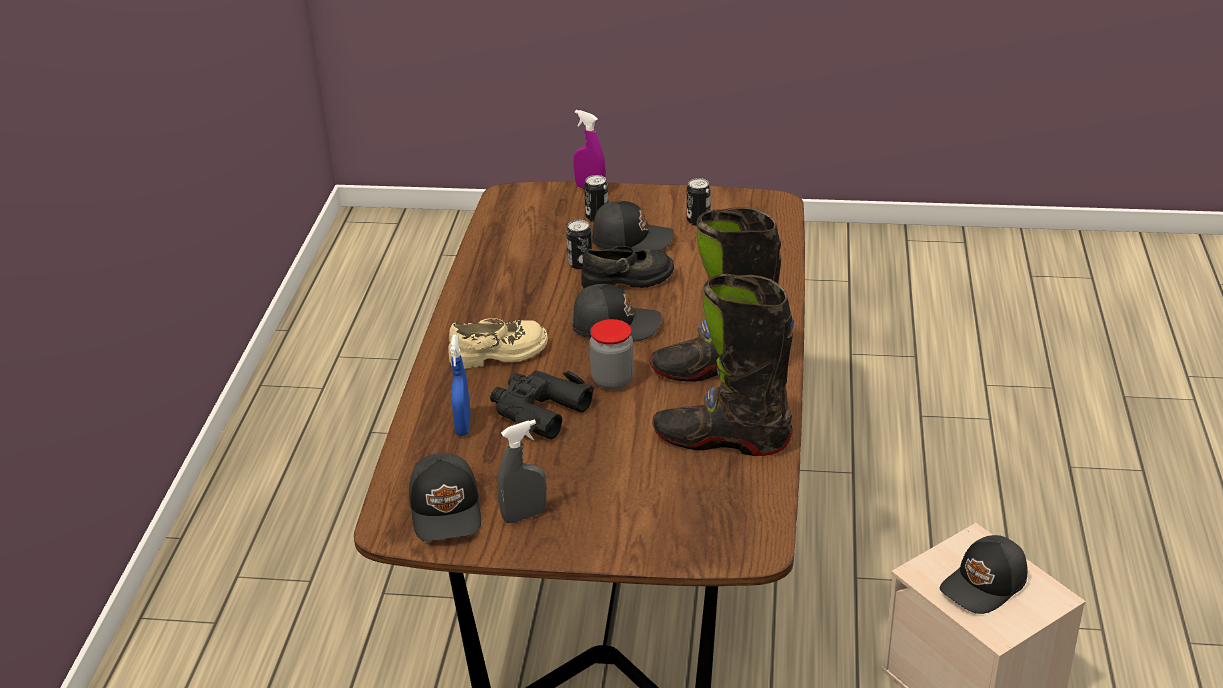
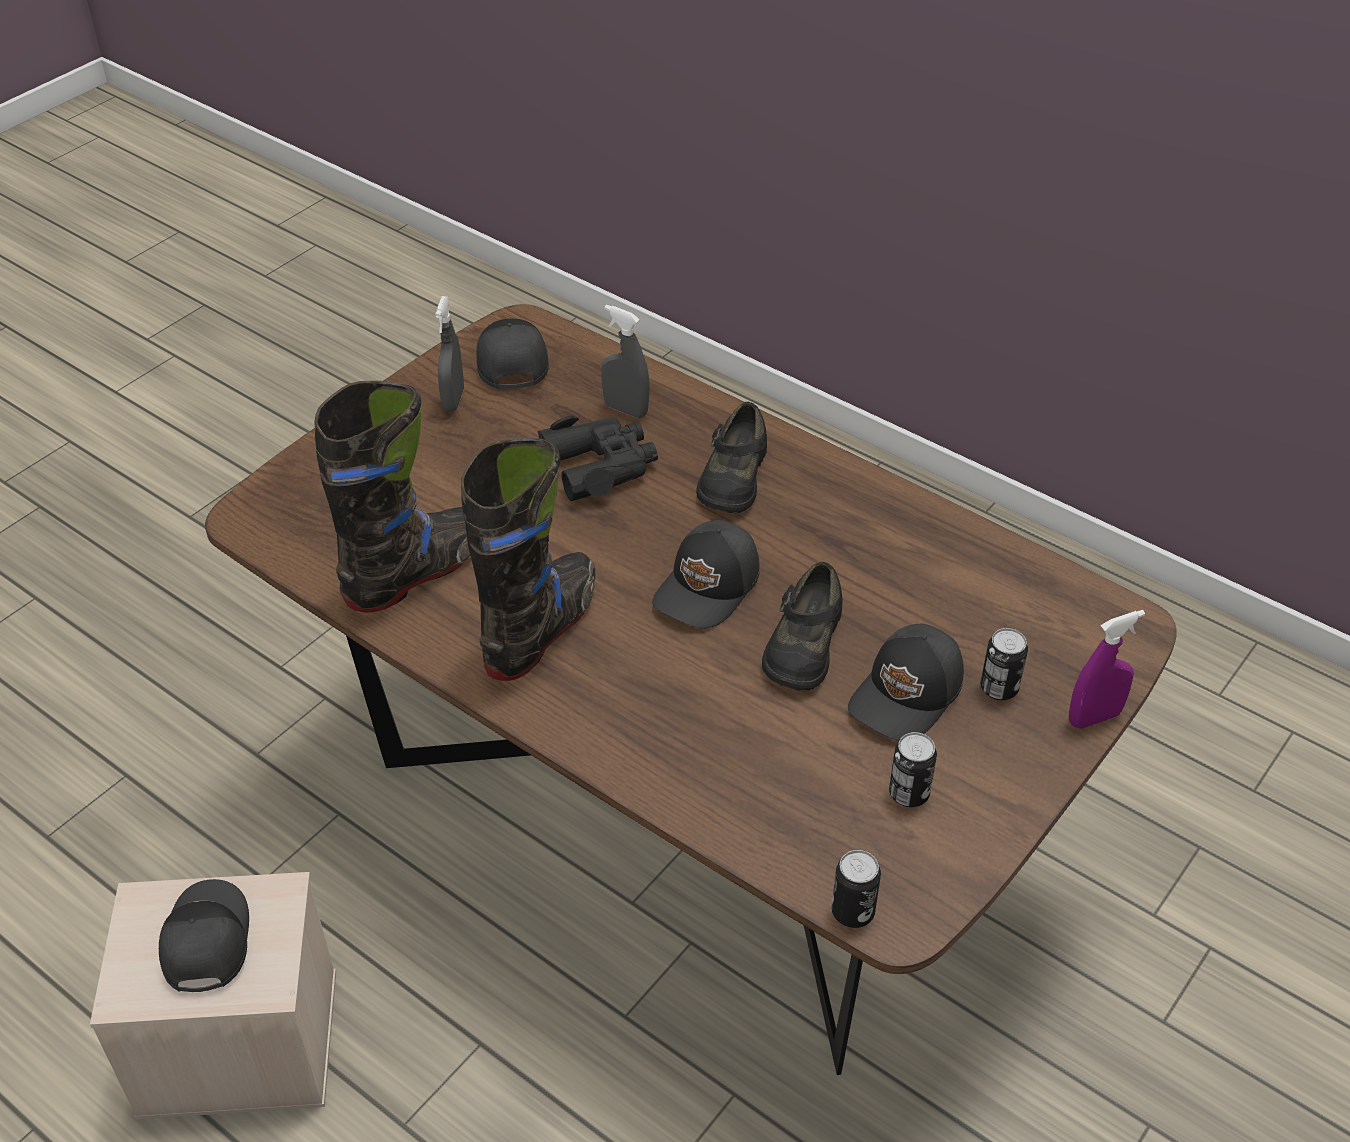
camera: 120 degrees right, 10 degrees up
(447, 510) = (510, 361): black cap -> black cap turned 60 degrees clockwise
(463, 426) = (626, 410): blue spray bottle -> grey spray bottle
(499, 353) = (732, 477): beige shoe -> black shoe
(580, 263) = (880, 618): can -> can (852, 912)
(612, 380) = (600, 539): jar -> none

